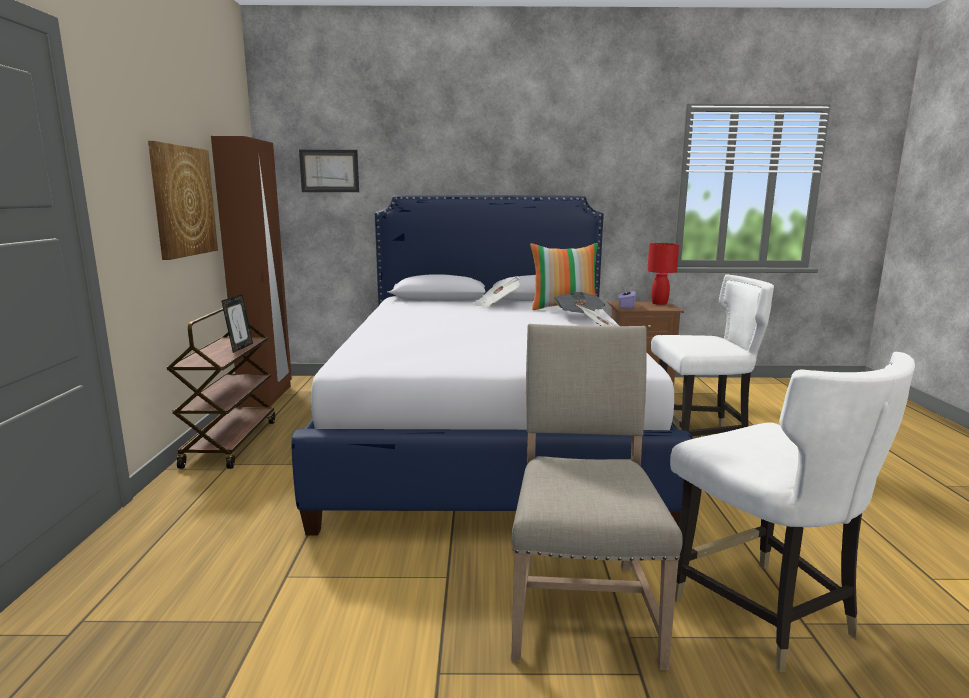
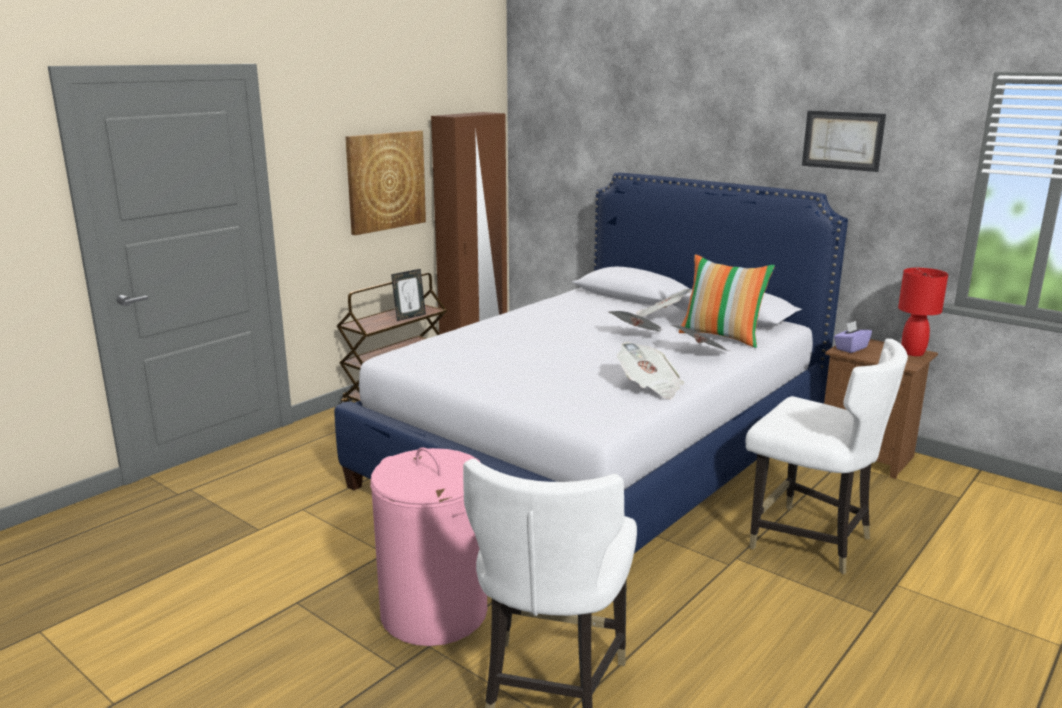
camera: 40 degrees right, 5 degrees up
(329, 171) = (567, 139): picture -> picture (842, 140)
(511, 316) = (637, 336): none -> newspaper
(581, 605) = (435, 612): beige chair -> pink laundry basket

